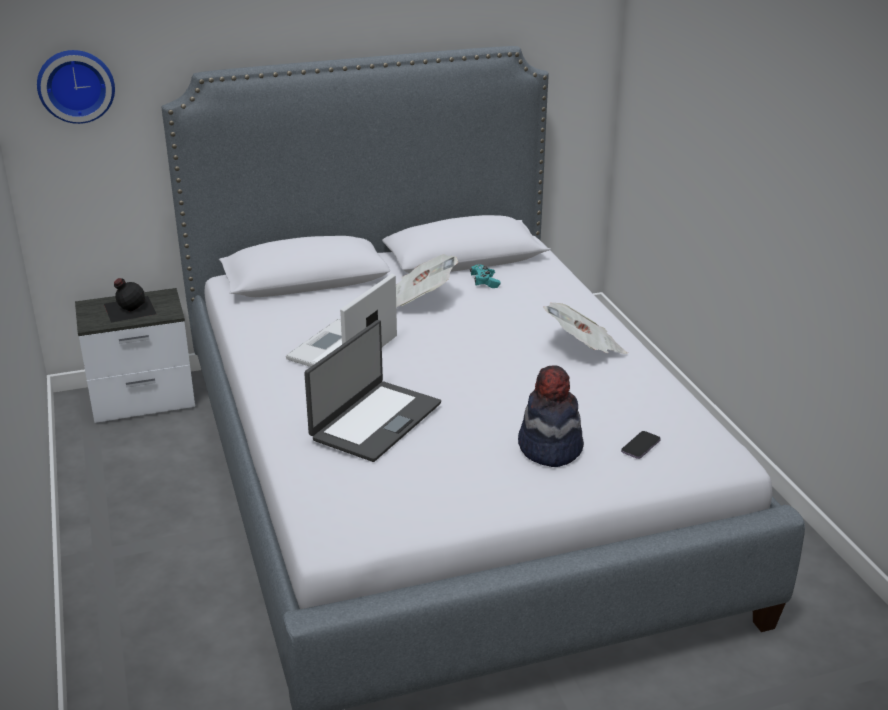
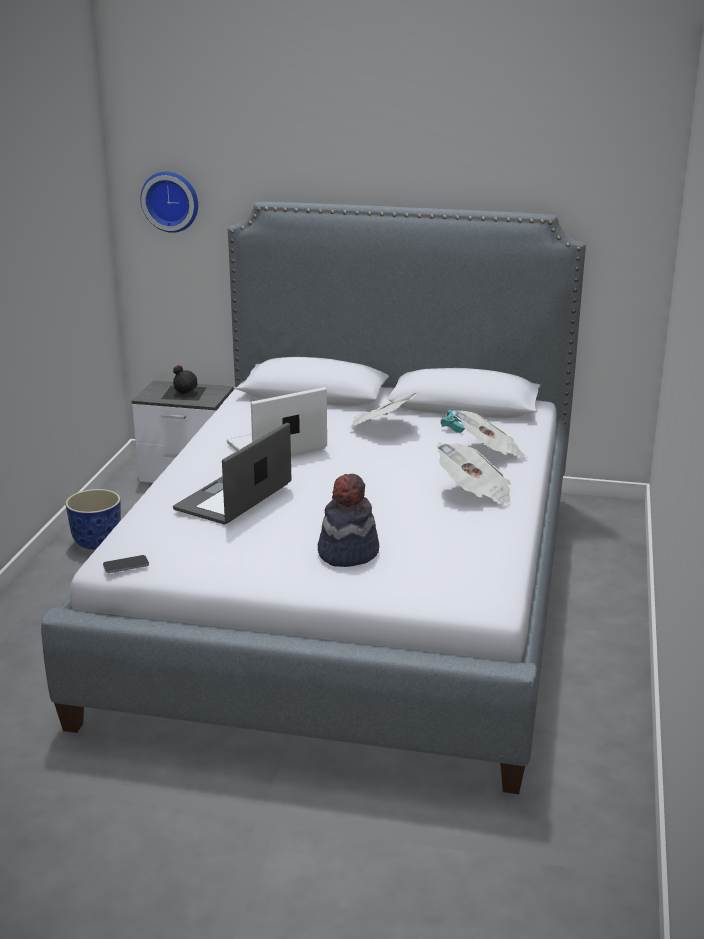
camera: 30 degrees right, 5 degrees down
(118, 510) = (97, 542): none -> planter
(375, 420) = (235, 497): laptop -> laptop turned 150 degrees clockwise
(547, 303) = (489, 453): none -> newspaper
(640, 446) = (424, 572): phone -> phone (126, 566)

